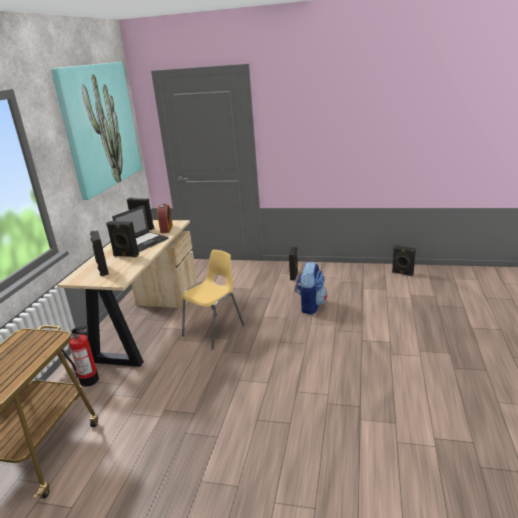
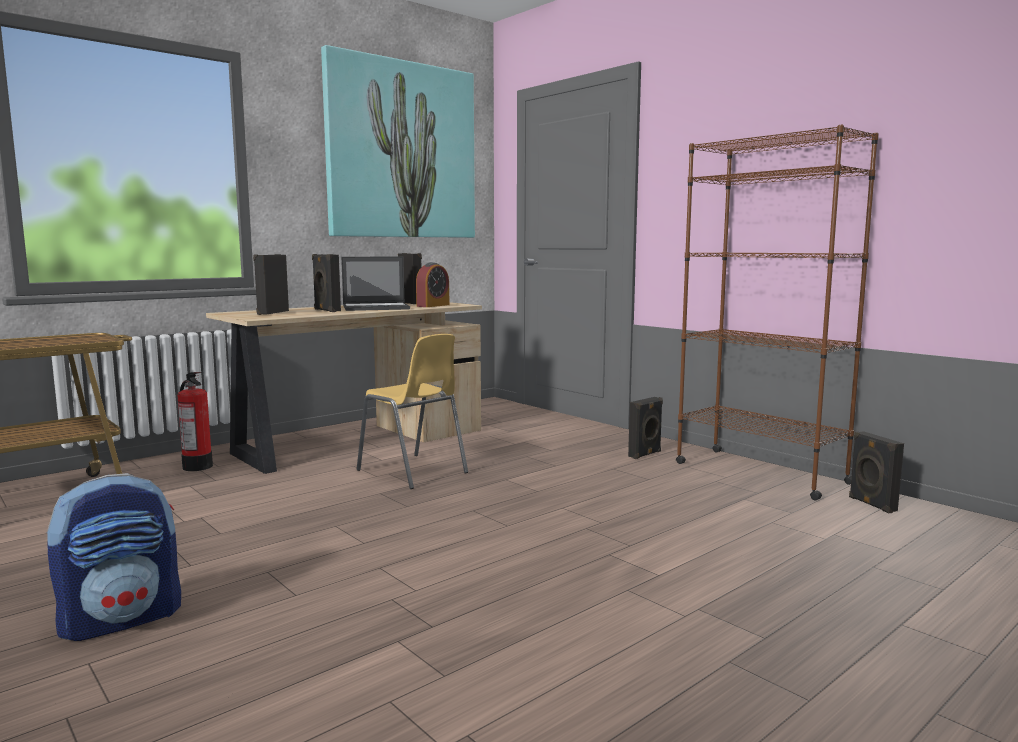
camera: 35 degrees right, 15 degrees down
(214, 330) = (413, 472): yellow chair -> yellow chair turned 60 degrees clockwise
(310, 306) = (603, 490): backpack -> backpack (122, 619)
(348, 270) = (759, 472): none -> brown bookcase

